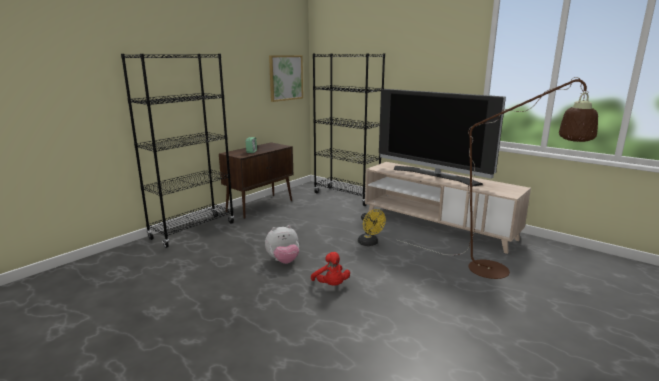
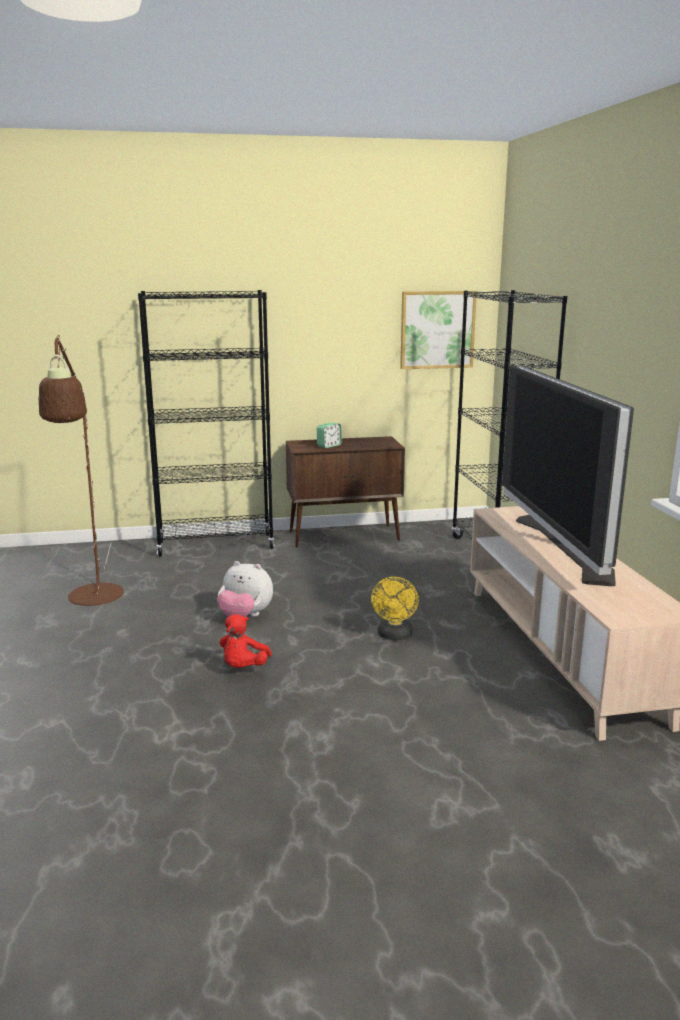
camera: 40 degrees right, 0 degrees up
(499, 272) = (518, 759): brown floor lamp -> brown floor lamp (95, 600)

